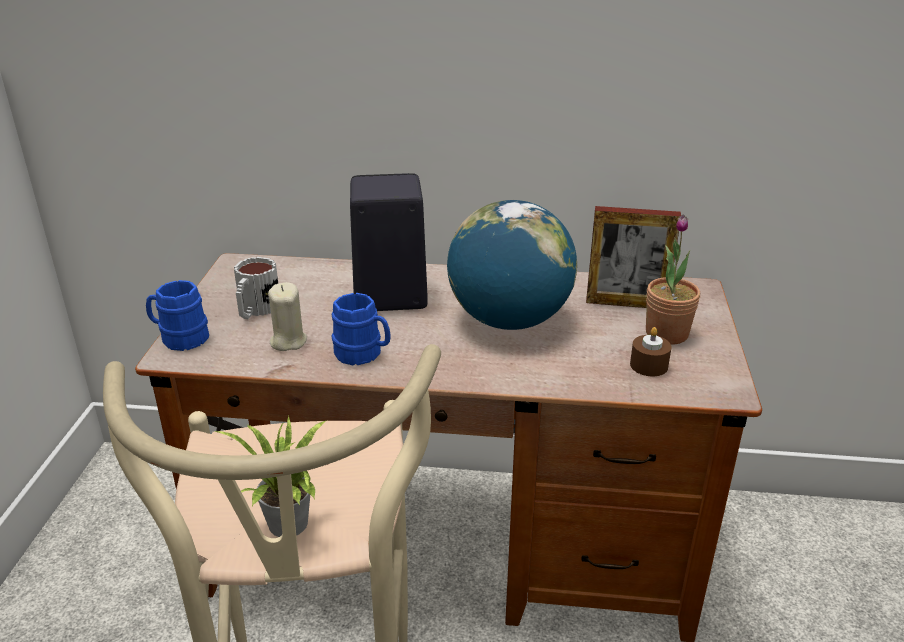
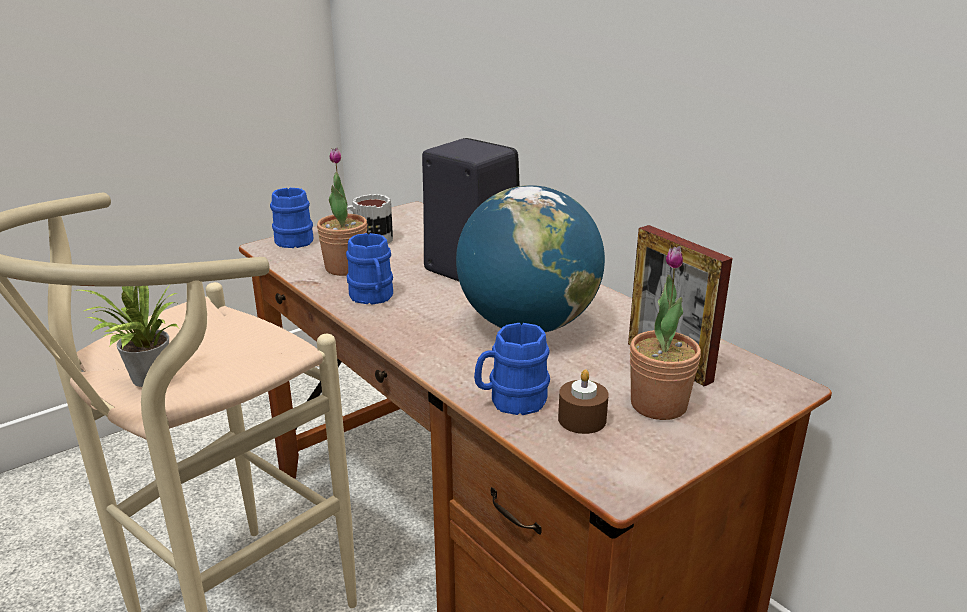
camera: 45 degrees right, 5 degrees down
(288, 341) = (345, 268): beige candle -> potted plant
(595, 377) = (511, 401): none -> blue mug

